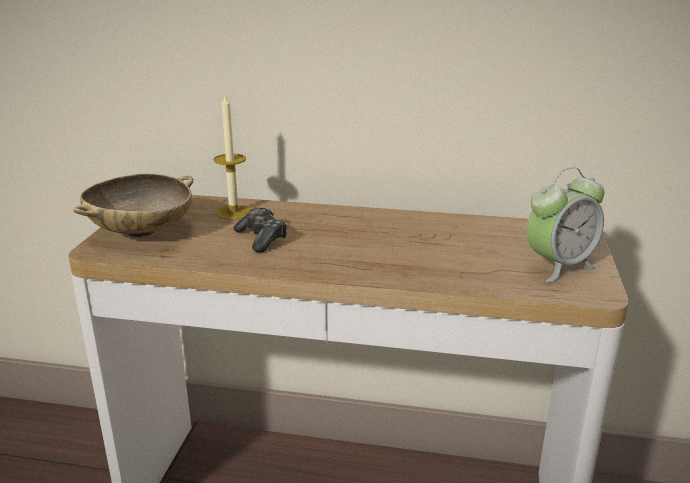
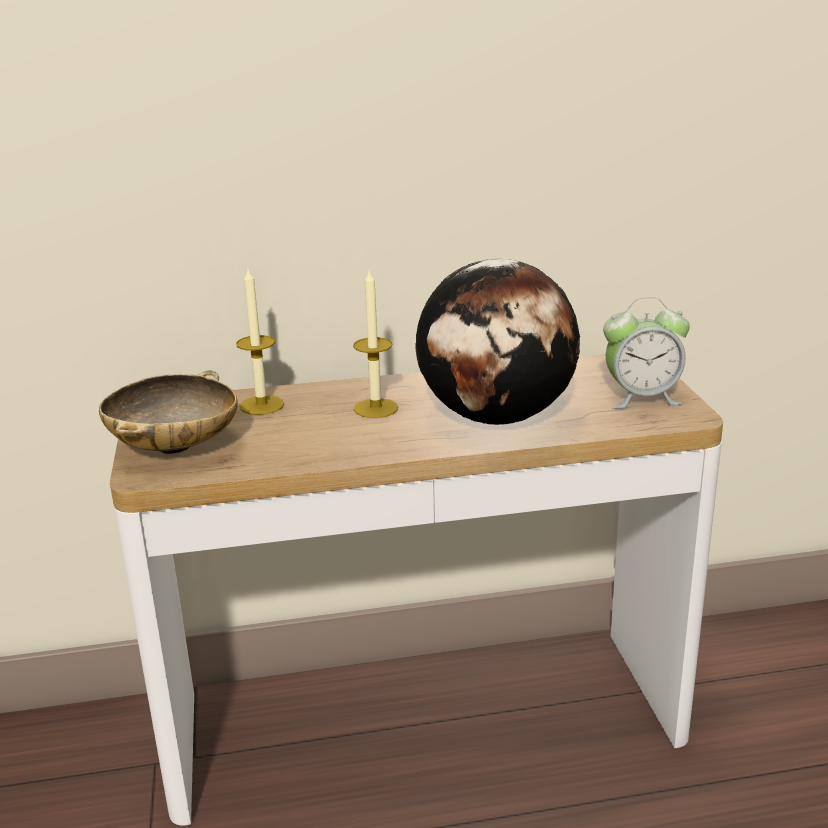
camera: 20 degrees left, 0 degrees up
(262, 238) = (323, 427): game controller -> none
(317, 231) = (376, 408): none -> candle
(411, 258) = (497, 417): none -> globe
(559, 266) = (642, 398): alarm clock -> alarm clock turned 45 degrees clockwise

